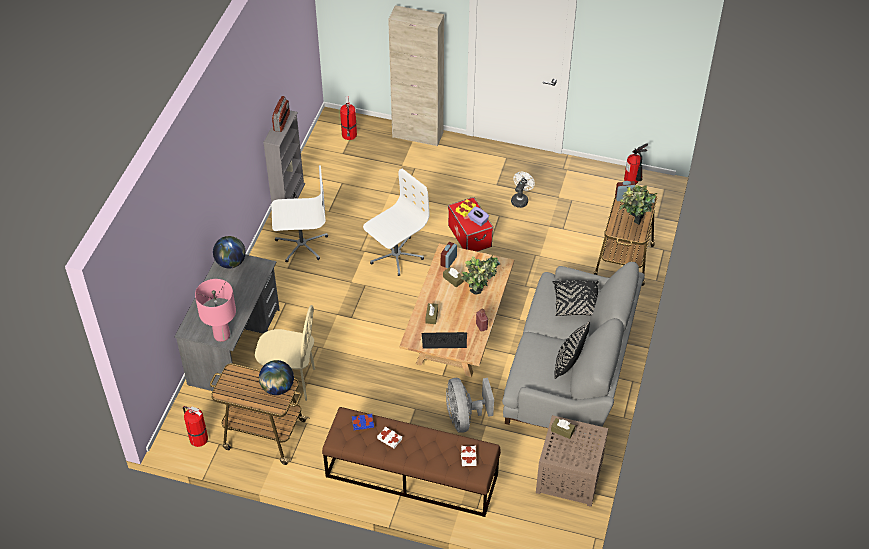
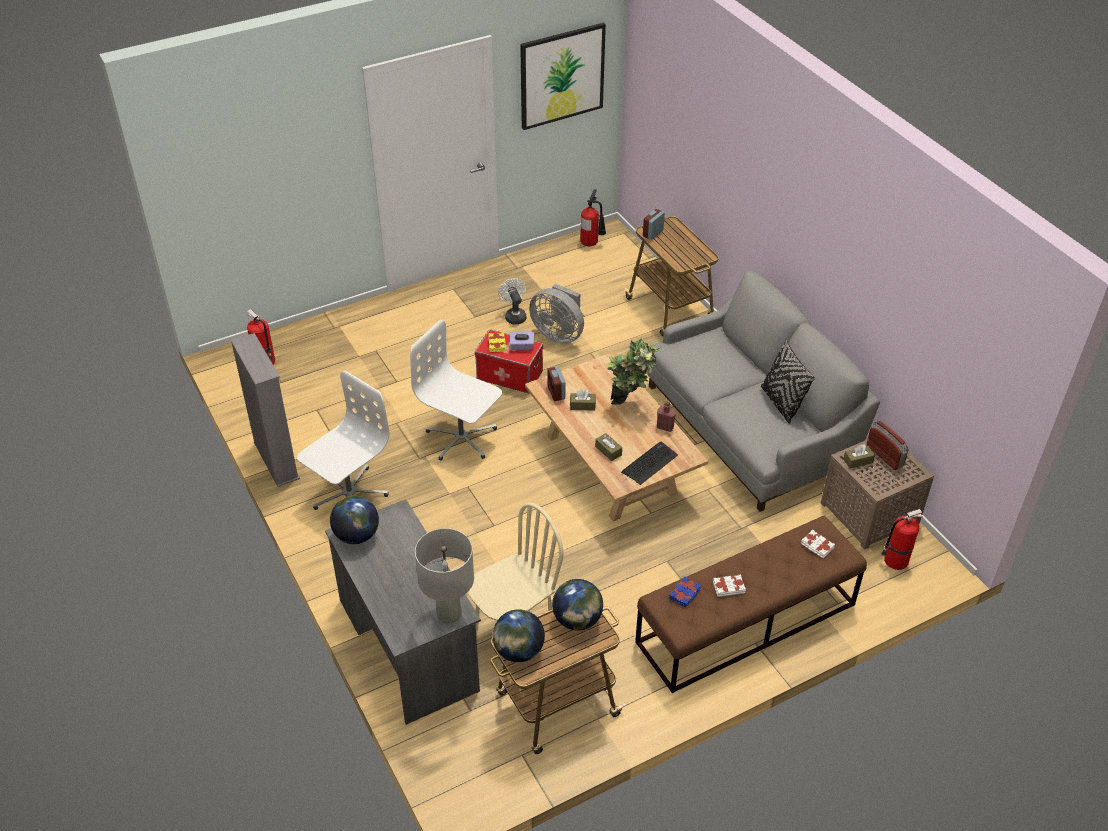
camera: 45 degrees left, 5 degrees down
(197, 438) = (491, 769): fire extinguisher -> fire extinguisher (895, 561)
(221, 335) = (448, 614): pink table lamp -> grey table lamp
(232, 380) = (518, 651): none -> globe
(282, 122) = (250, 352): radio -> radio (885, 456)
(395, 255) = (461, 438): white office chair -> white office chair turned 60 degrees counterclockwise
(417, 135) = (339, 320): beige cabinet -> none
(464, 418) = (720, 534): grey fan -> grey fan (558, 334)
(576, 304) = (719, 351): black pillow -> none
(632, 228) = (693, 253): potted plant -> none
(635, 47) = (562, 76): none -> picture

